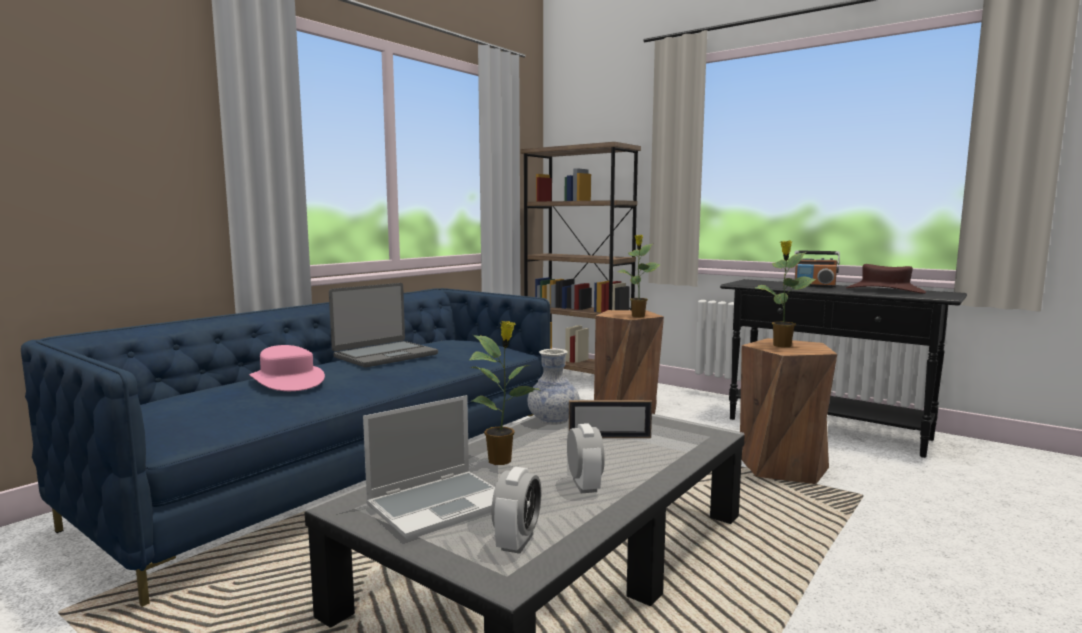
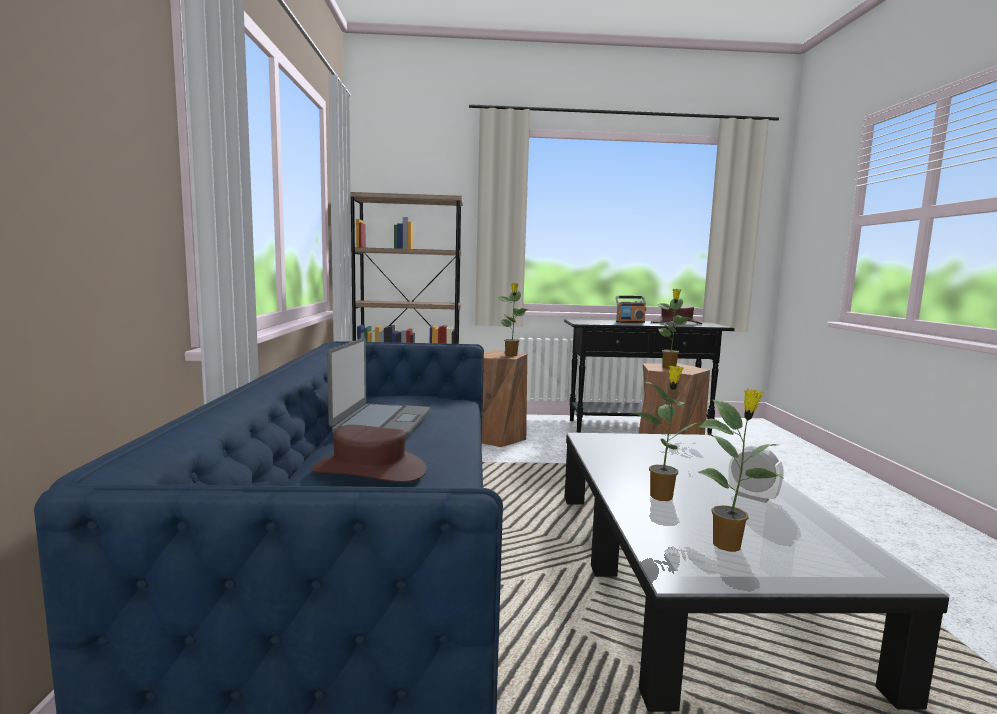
camera: 40 degrees left, 0 degrees up
(287, 380) = (369, 470): pink hat -> brown hat
(440, 505) = (728, 545): laptop -> potted plant
(517, 542) = (835, 550): alarm clock -> none
(553, 420) = (603, 454): vase -> none
(609, 437) = (669, 458): picture frame -> none

